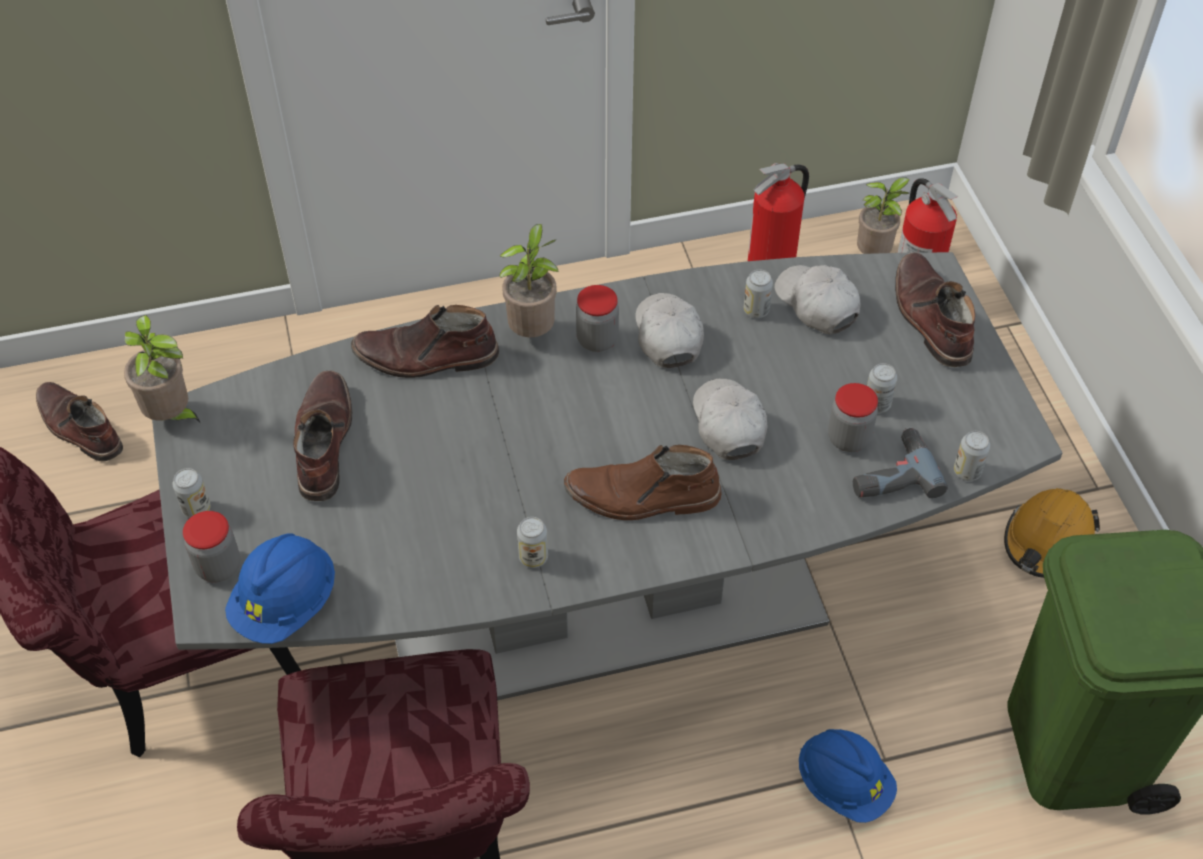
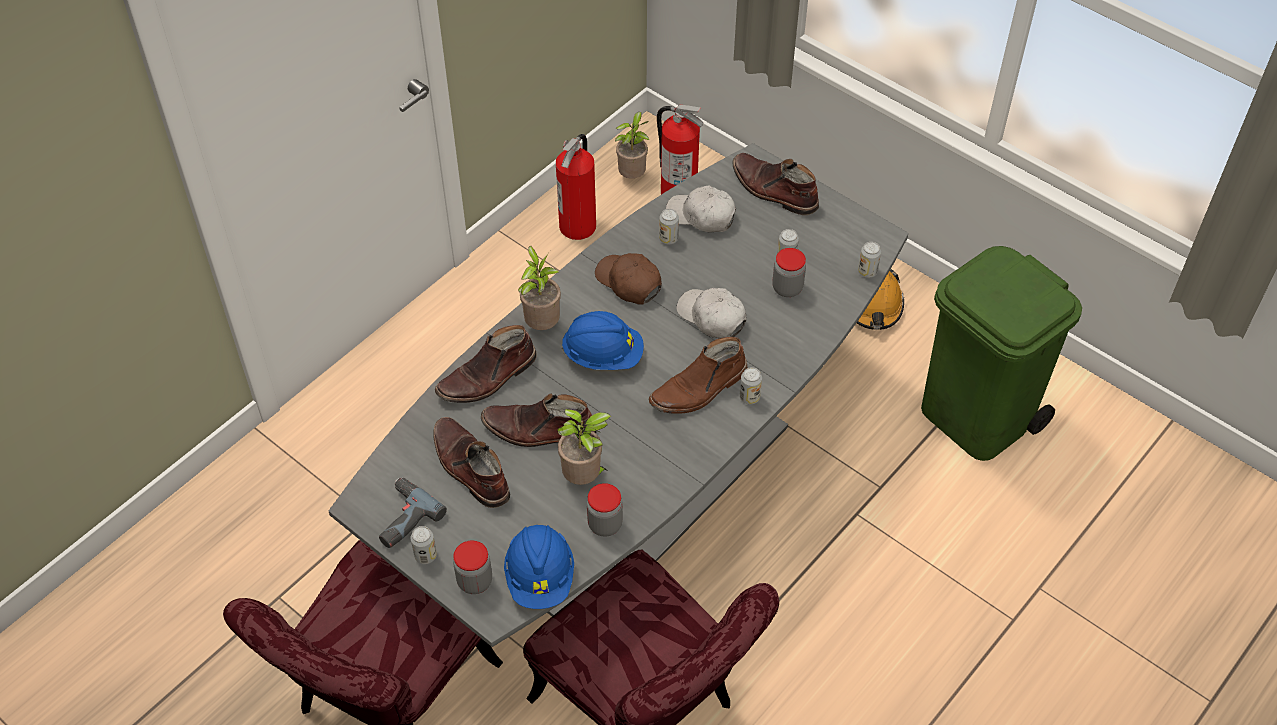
camera: 35 degrees left, 0 degrees up
(79, 428) = (166, 591): brown boot -> brown boot (538, 431)
(172, 416) = (350, 509): potted plant -> potted plant (584, 478)
(533, 557) = (666, 461): can -> can (749, 397)
(597, 340) = (587, 308): jar -> jar (605, 524)
(668, 336) = (629, 282): white cap -> brown cap
(844, 785) = (869, 516): blue hard hat -> blue hard hat (603, 355)
(890, 473) = (826, 295): power drill -> power drill (401, 517)

